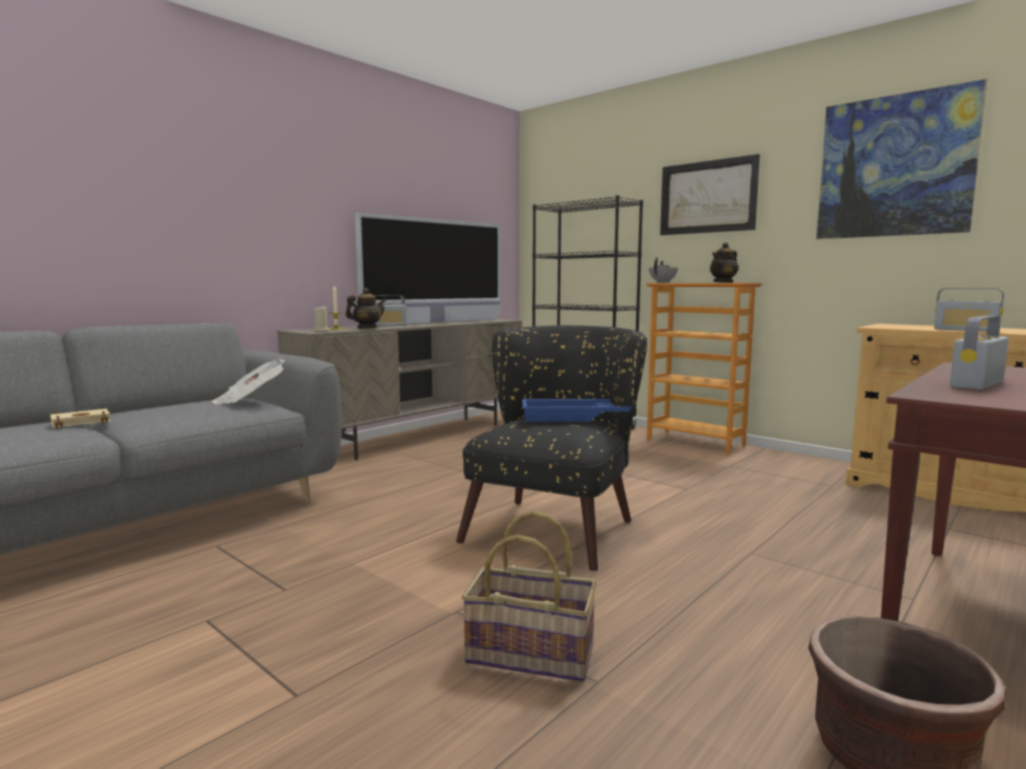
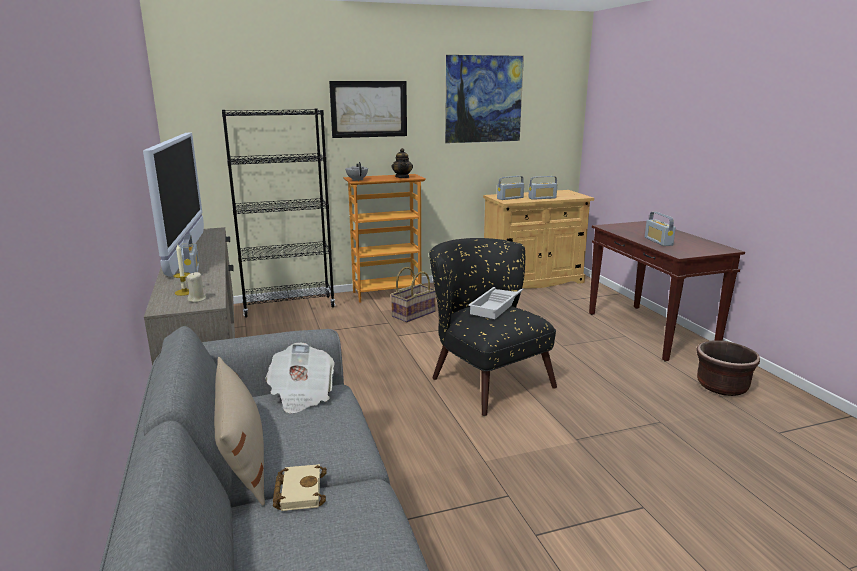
camera: 60 degrees left, 10 degrees up
(141, 408) = (242, 457): none -> beige pillow
(367, 328) = (209, 282): teapot -> none
(531, 653) = (630, 430): basket -> basket (413, 314)
(574, 417) = (497, 306): blue tray -> white tray
(901, 326) = (510, 198): none -> radio

